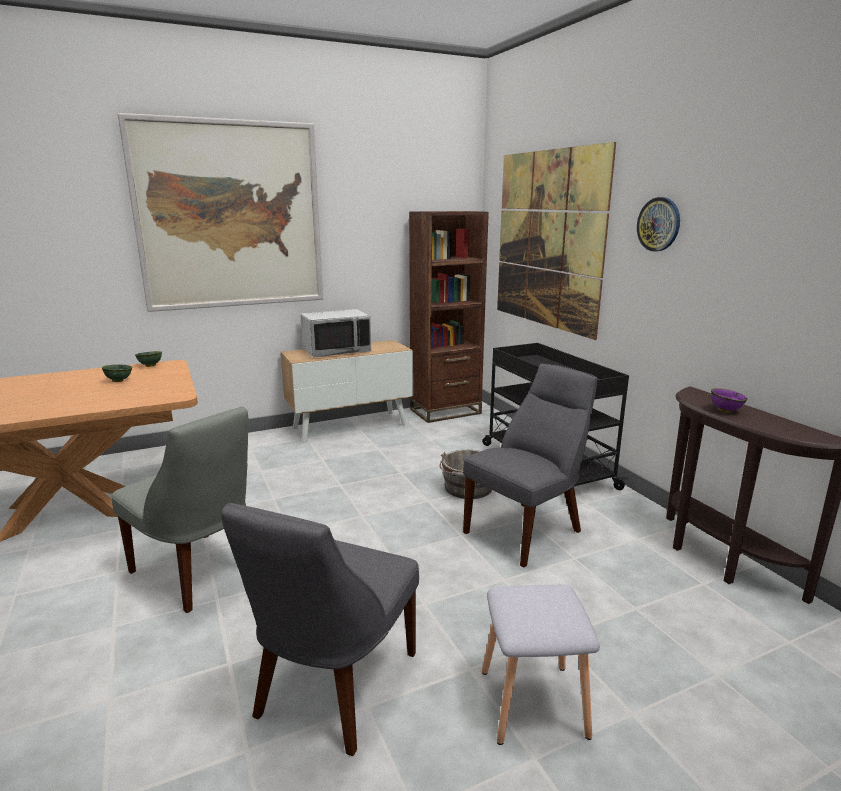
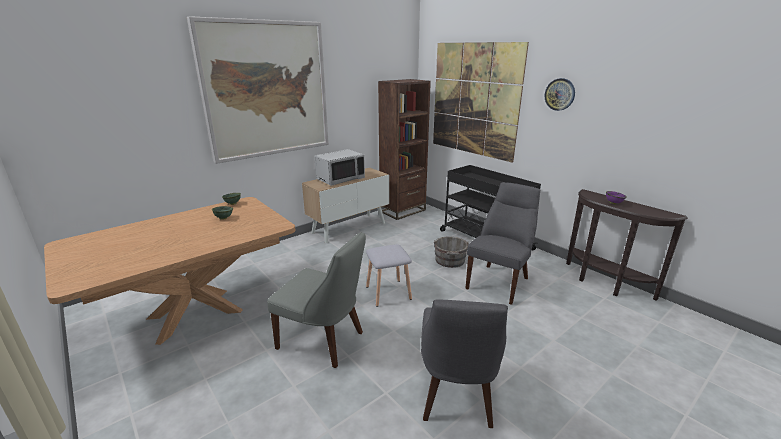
camera: 15 degrees left, 5 degrees up
(534, 704) = (564, 379): grey stool -> grey stool (389, 293)

